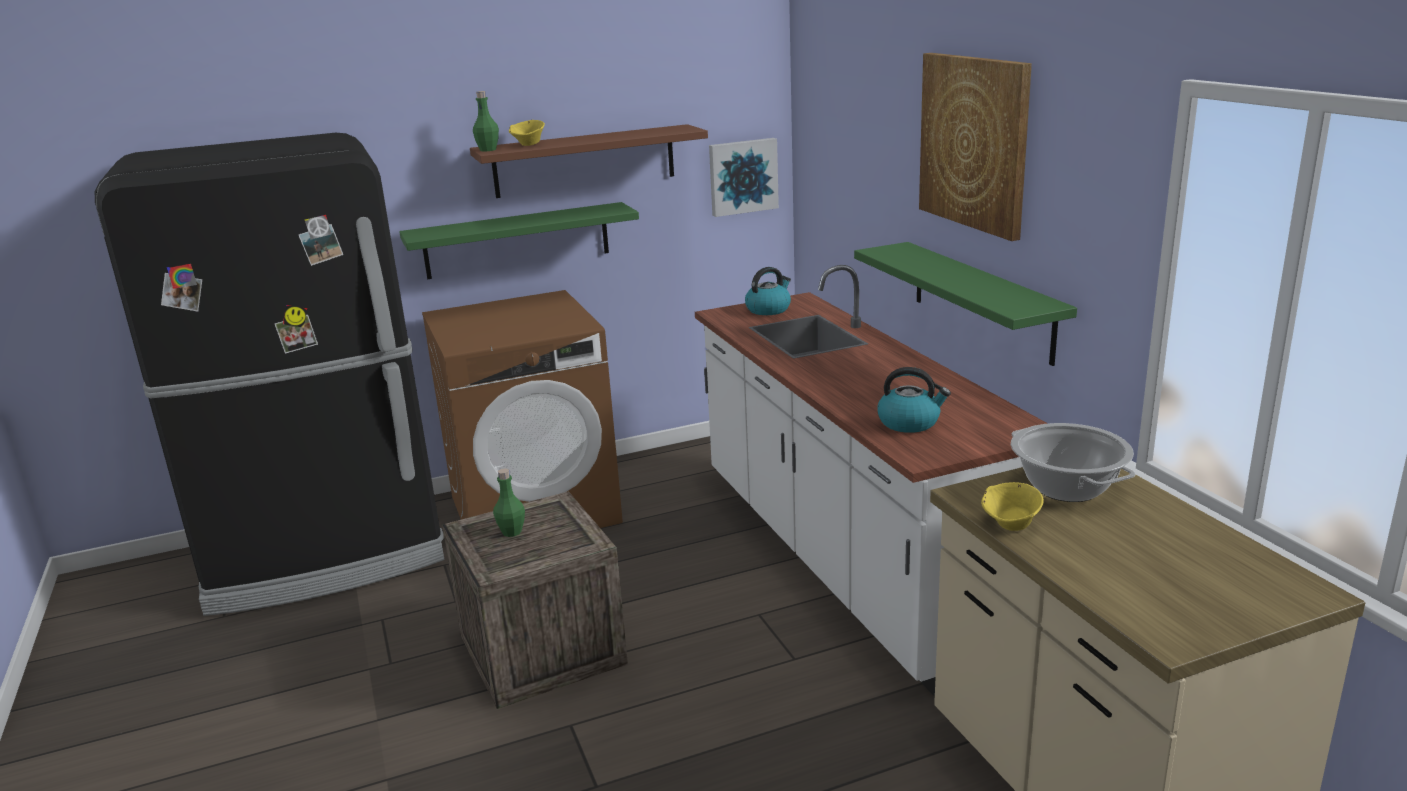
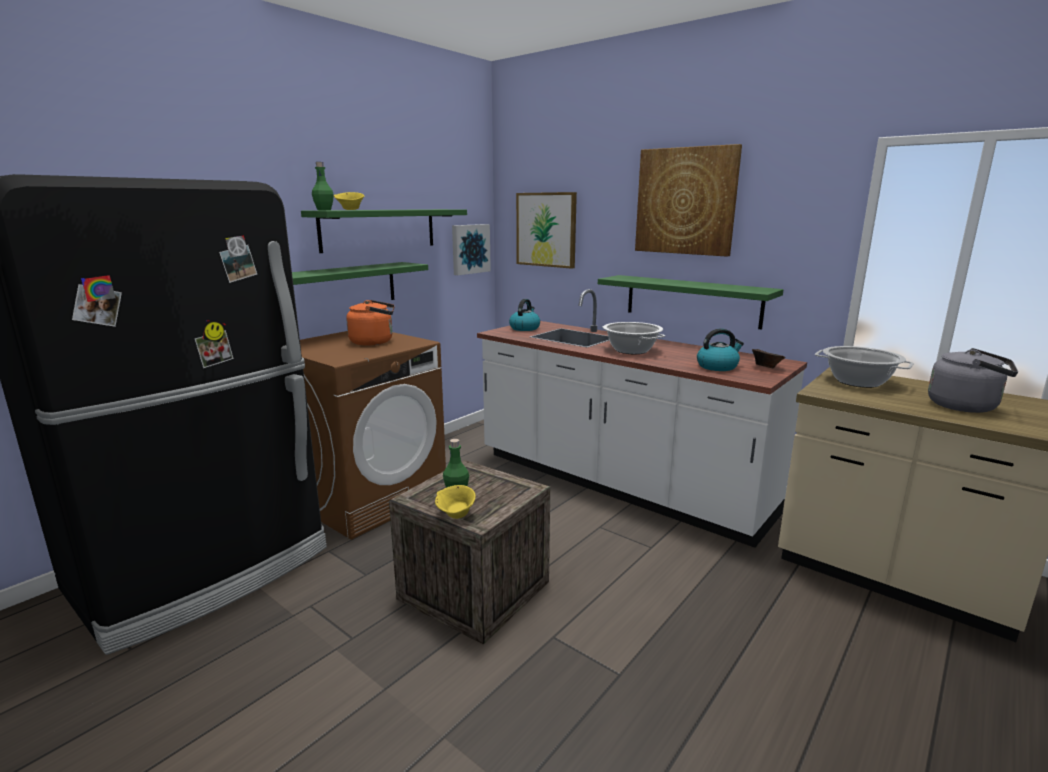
camera: 30 degrees left, 5 degrees down
(534, 319) = (374, 342): none -> orange kettle
(584, 161) = (379, 229): brown shelf -> green shelf
(838, 155) = (546, 229): none -> picture
(842, 373) = (631, 350): none -> cooking pot
(979, 436) = (766, 367): none -> brown bowl
(1011, 525) = (873, 401): yellow bowl -> yellow bowl (456, 515)
(1143, 564) = (966, 406): none -> grey kettle

